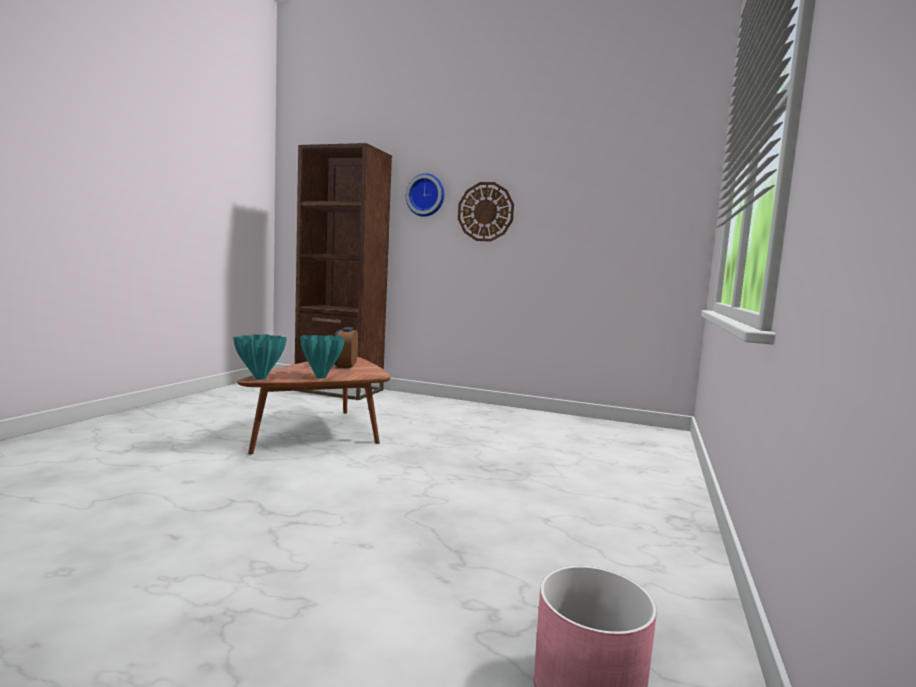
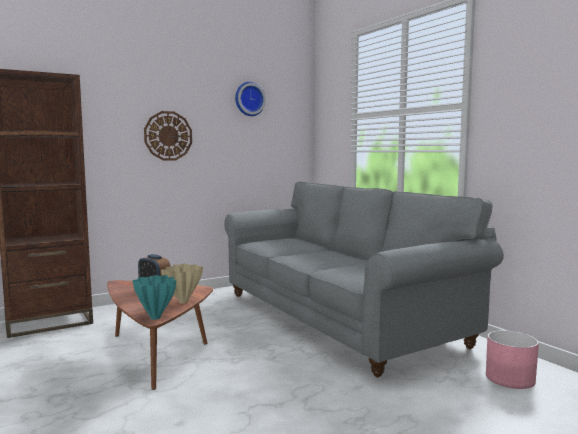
camera: 50 degrees left, 0 degrees up
(321, 377) = (184, 302): turquoise vase -> beige vase
(426, 195) = (110, 121): wall clock -> wall clock (249, 99)
(566, 480) = (336, 318): none -> grey sofa

